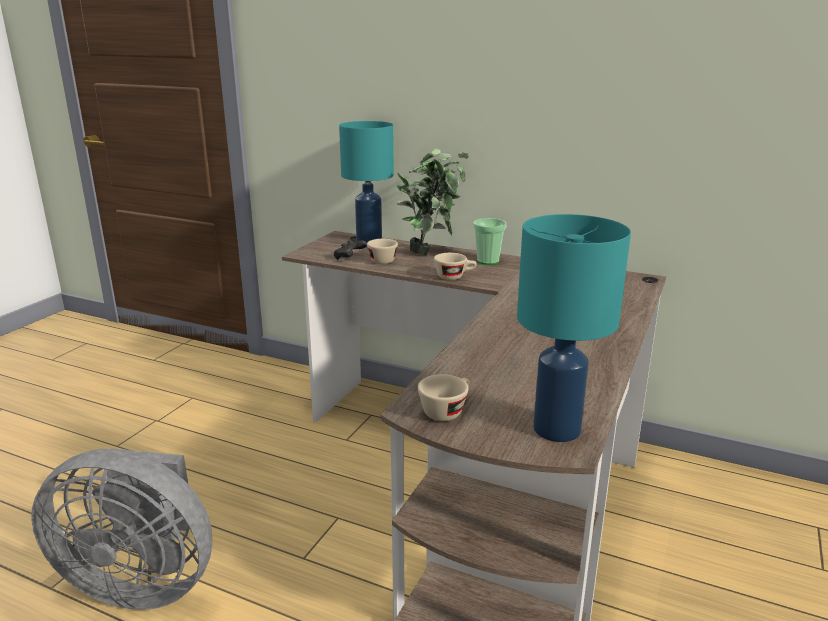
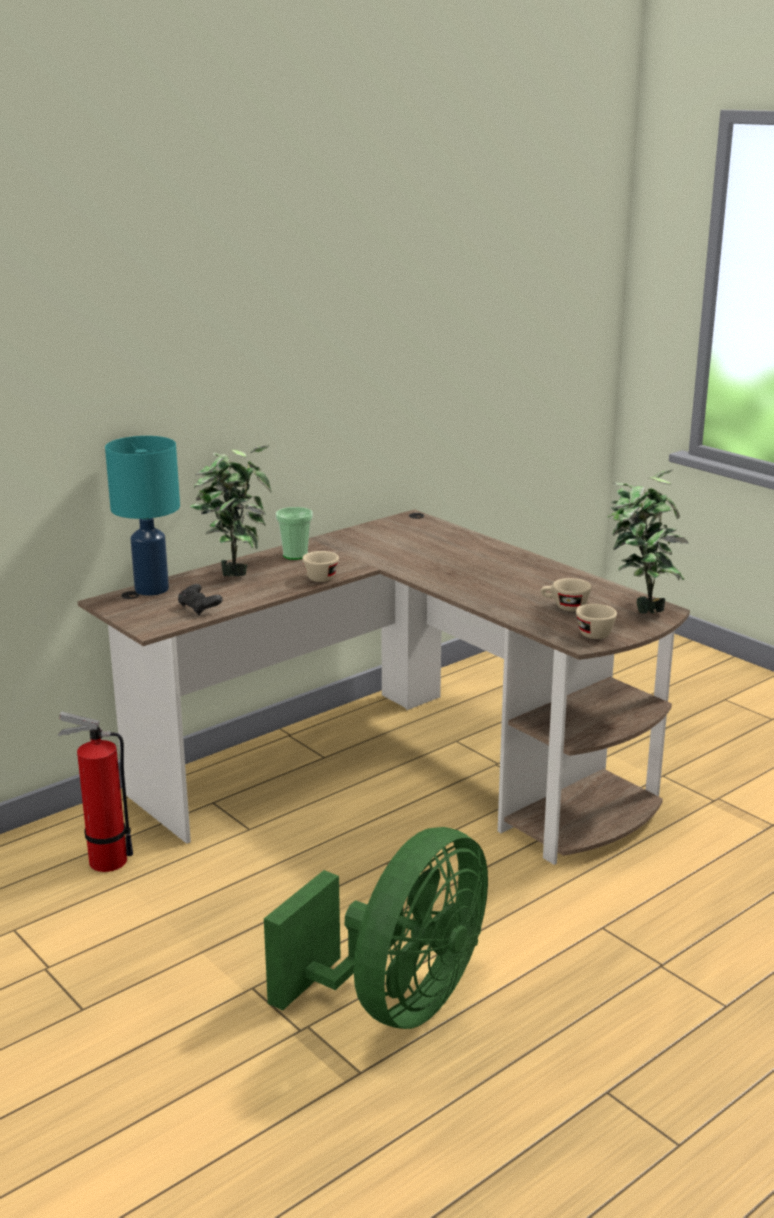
camera: 65 degrees left, 0 degrees up
(143, 582) = (397, 1002): grey fan -> green fan
(276, 400) = (103, 861): none -> fire extinguisher
(381, 260) = (229, 596): beige cup -> beige cup (564, 607)
(558, 429) = (639, 607): turquoise table lamp -> potted plant

